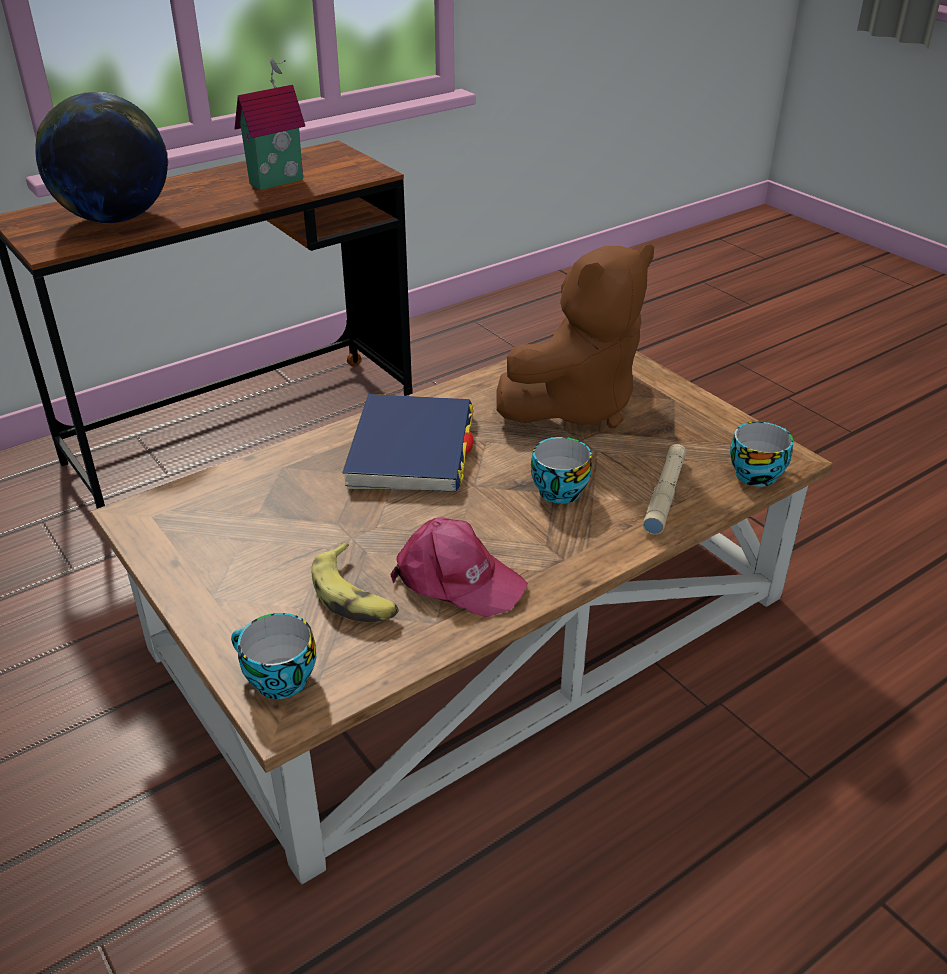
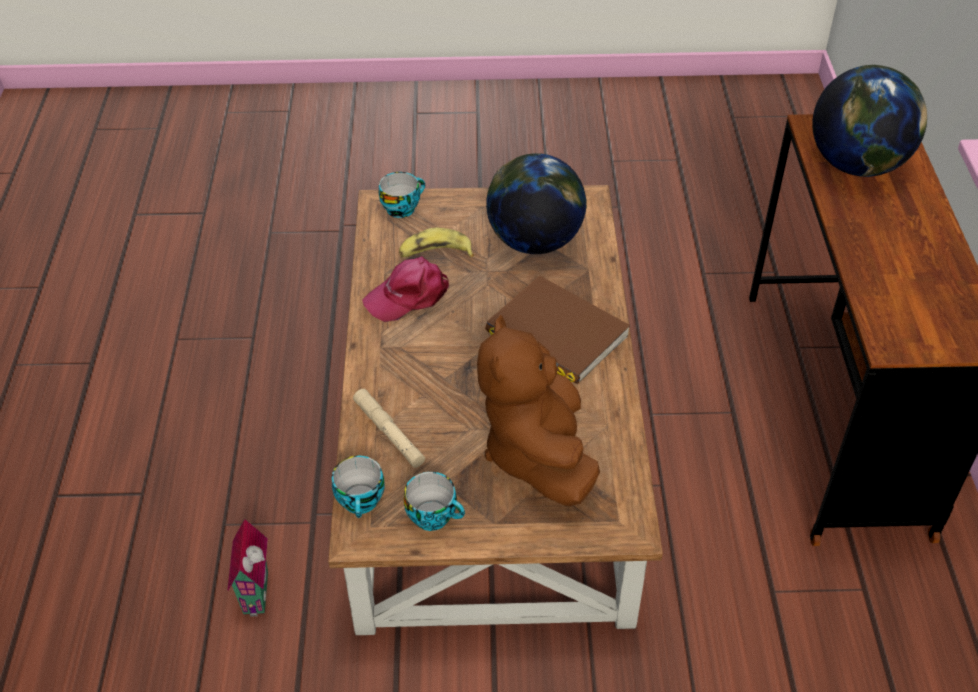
camera: 125 degrees right, 10 degrees up
(261, 522) = (535, 242): none -> globe
(275, 180) = (903, 273): toy house -> toy house (259, 593)
(411, 449) = (556, 334): blue book -> brown book
(557, 490) = (446, 382): cup -> cup (434, 516)

